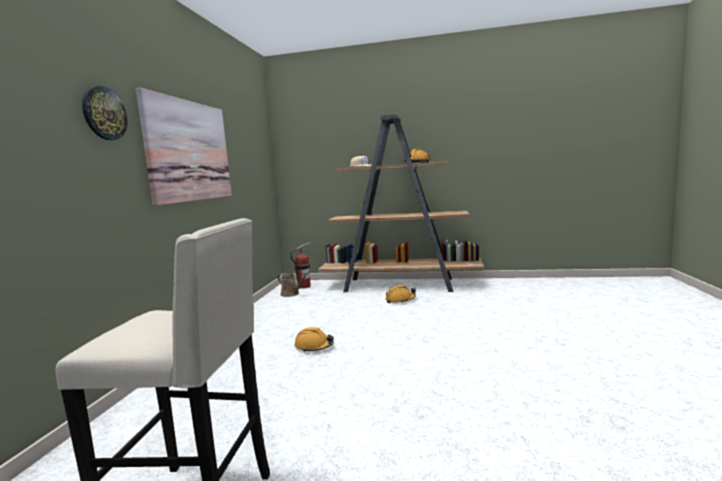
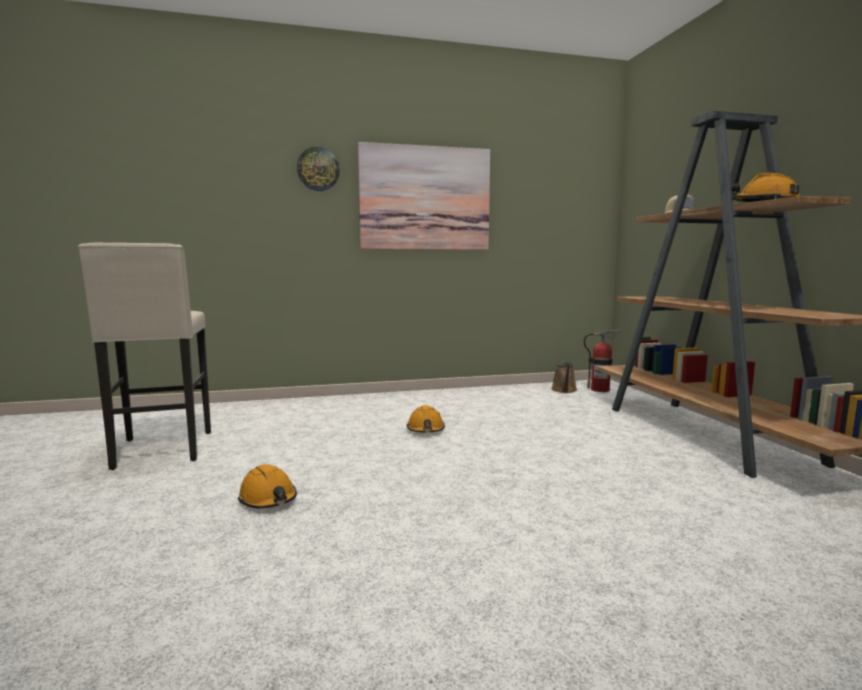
camera: 65 degrees right, 0 degrees up
(400, 300) = (637, 445): orange hard hat -> orange hard hat (268, 499)

